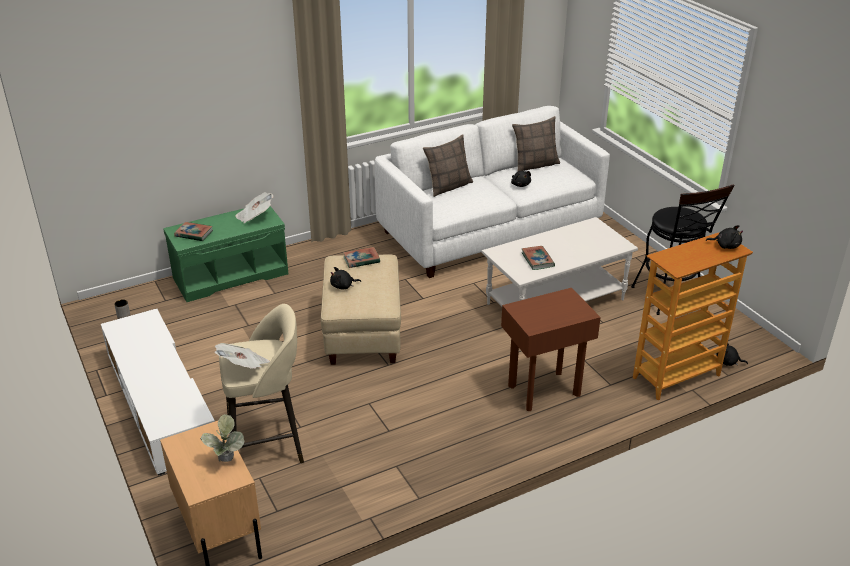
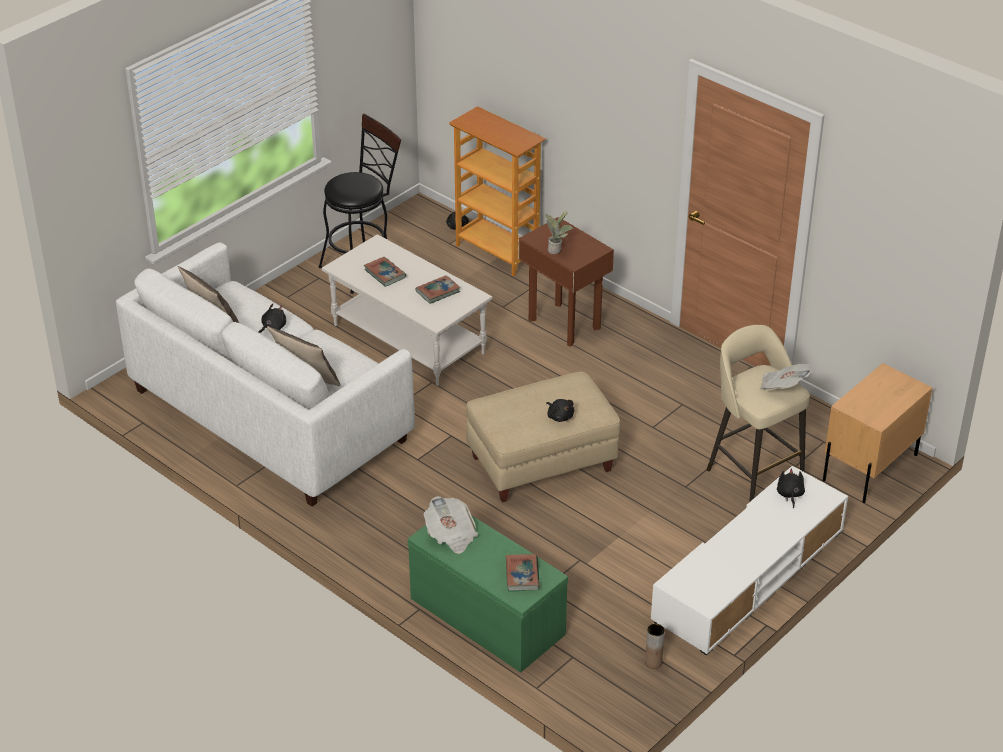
camera: 110 degrees left, 5 degrees up
(226, 462) = (876, 384): potted plant -> potted plant (557, 249)
(361, 260) = (500, 417): book -> book (385, 274)
(725, 245) = (475, 119): black plush toy -> black plush toy (789, 494)

